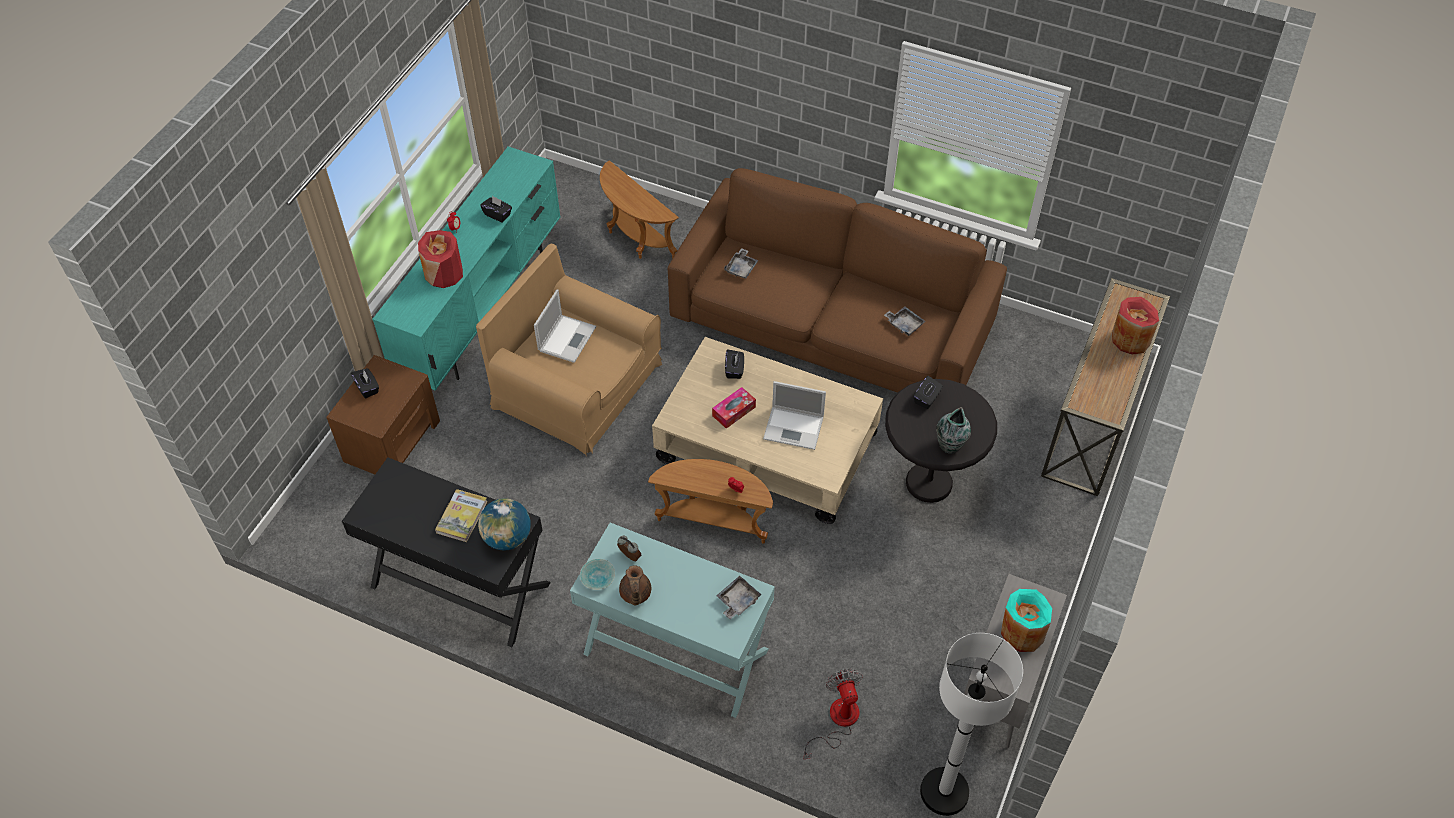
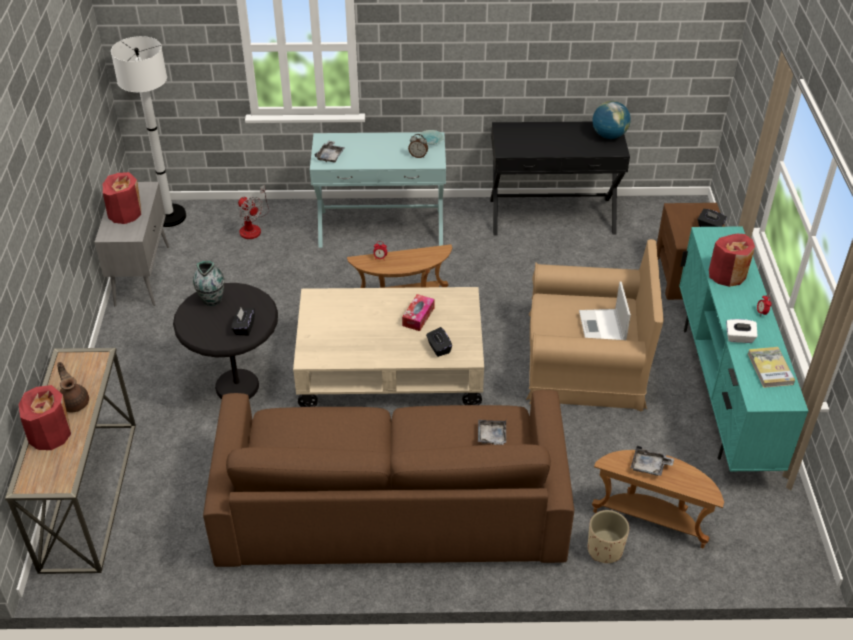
camera: 155 degrees right, 10 degrees down
(462, 517) = (546, 143): book -> book (770, 369)
(497, 214) = (739, 338): black tissue box -> white tissue box
(507, 538) = (506, 142): globe -> globe (609, 135)
(635, 594) = (400, 141): brown teapot -> brown teapot (74, 402)
(687, 231) = (604, 550): none -> beige planter
(794, 428) = (359, 321): laptop -> none
(904, 324) = (298, 437): grey tray -> grey tray (649, 466)
(1022, 632) = (125, 213): turquoise vase -> red vase

